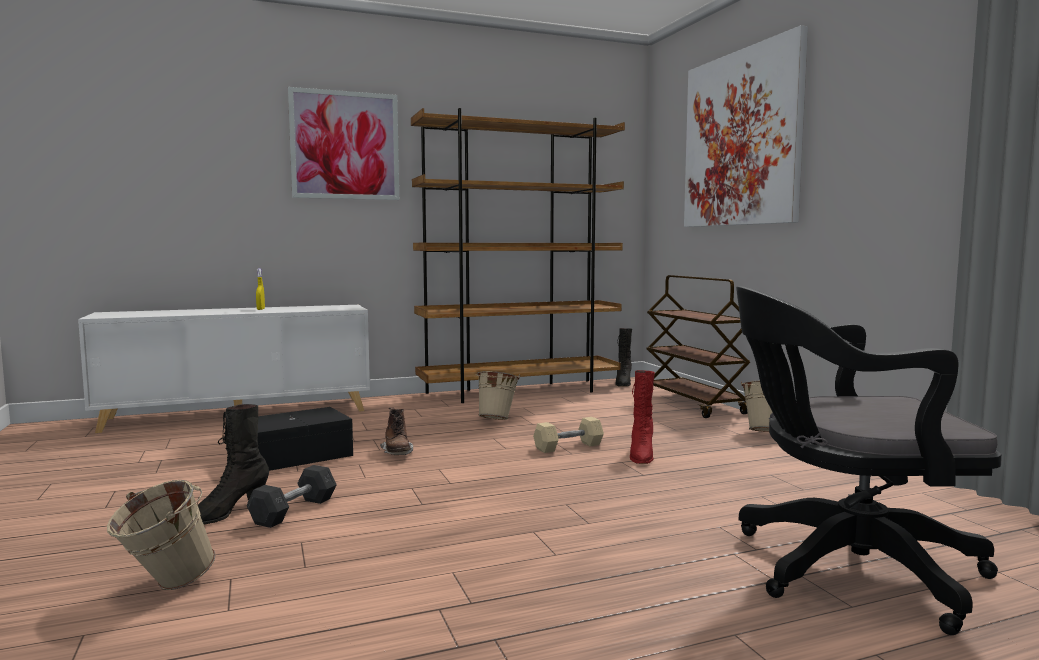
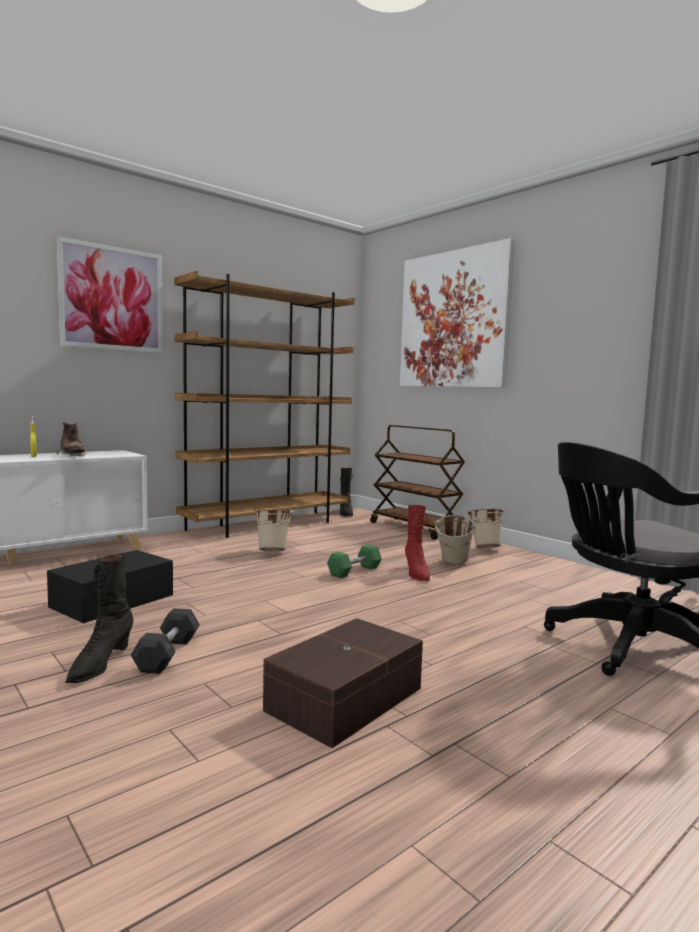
camera: 20 degrees left, 0 degrees up
(164, 586) = (107, 748): beige bucket -> beige bucket (453, 564)
(397, 452) = (212, 588): brown boot -> brown boot (72, 456)
(419, 576) = (342, 699): none -> brown storage box
(568, 447) = (354, 571): beige dumbbell -> green dumbbell

